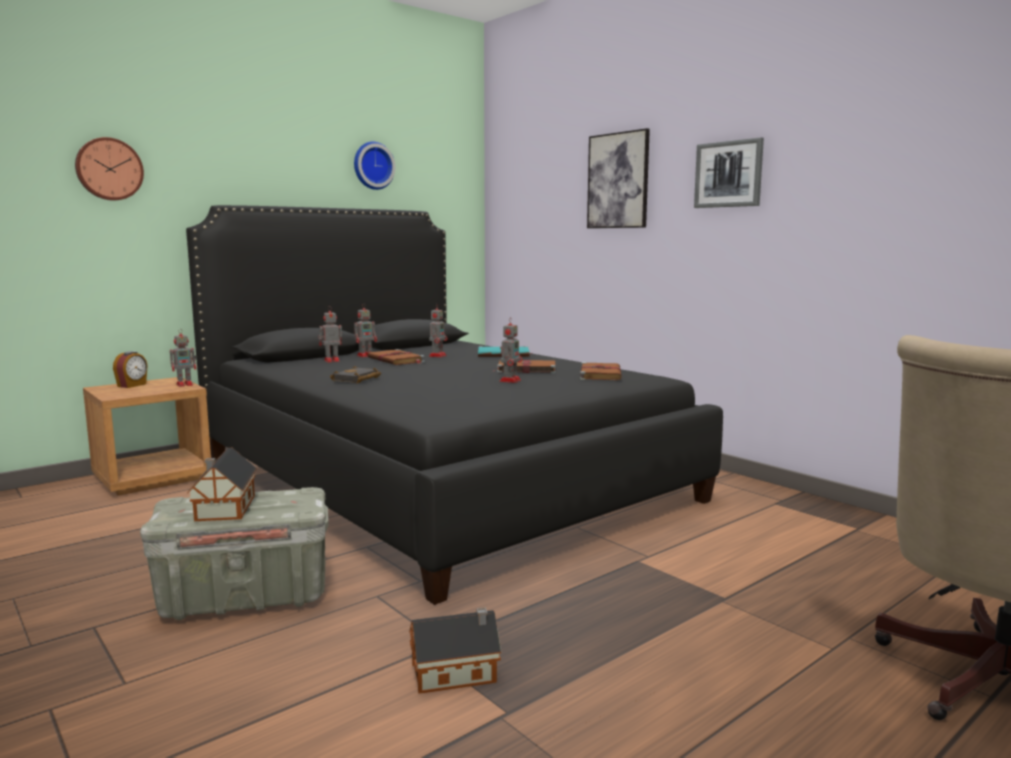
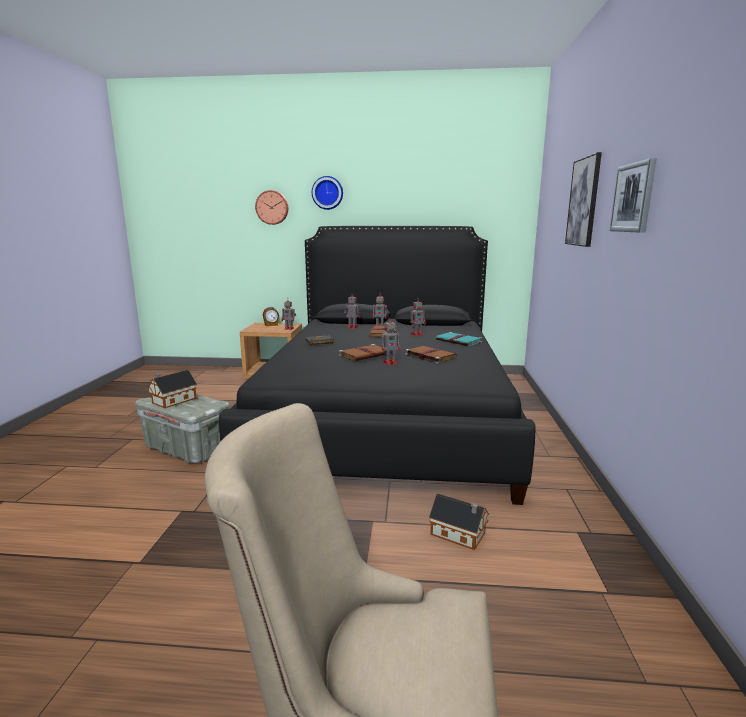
camera: 45 degrees right, 5 degrees up
(372, 166) = (436, 194): wall clock -> wall clock (327, 193)
(457, 673) = (166, 530): toy house -> toy house (459, 534)
(600, 374) = (461, 372): brown book -> brown book (365, 355)

